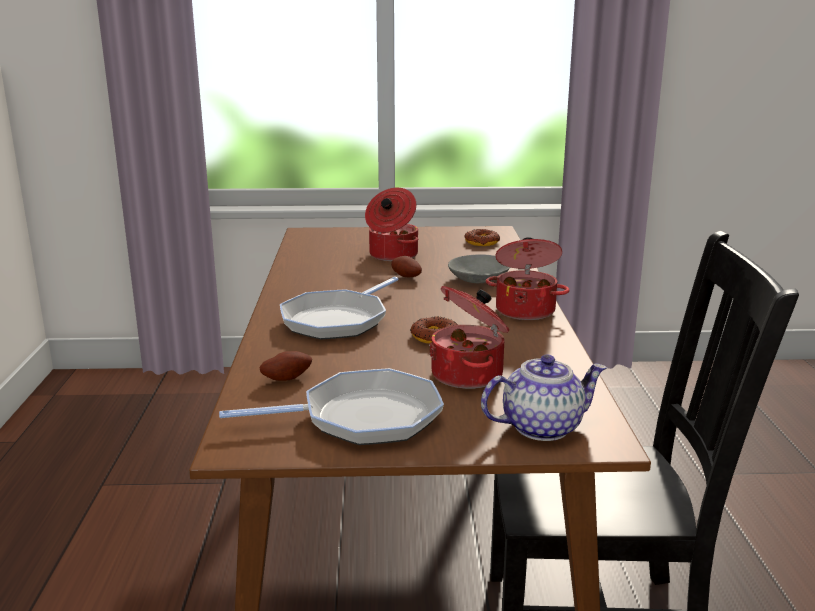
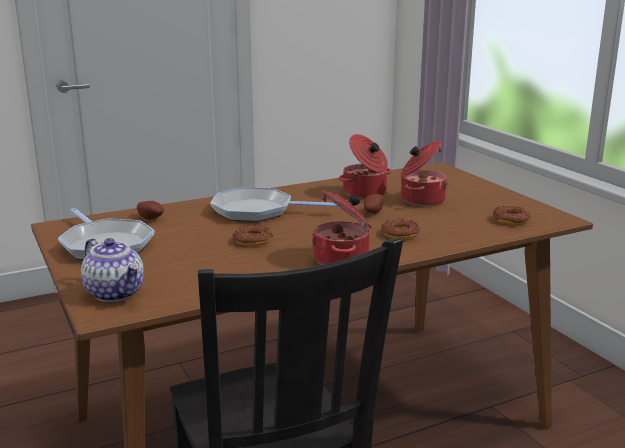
camera: 65 degrees right, 0 degrees up
(469, 375) = (190, 261): cooking pot -> cooking pot (365, 193)
(478, 279) = (400, 234): grey bowl -> donut

